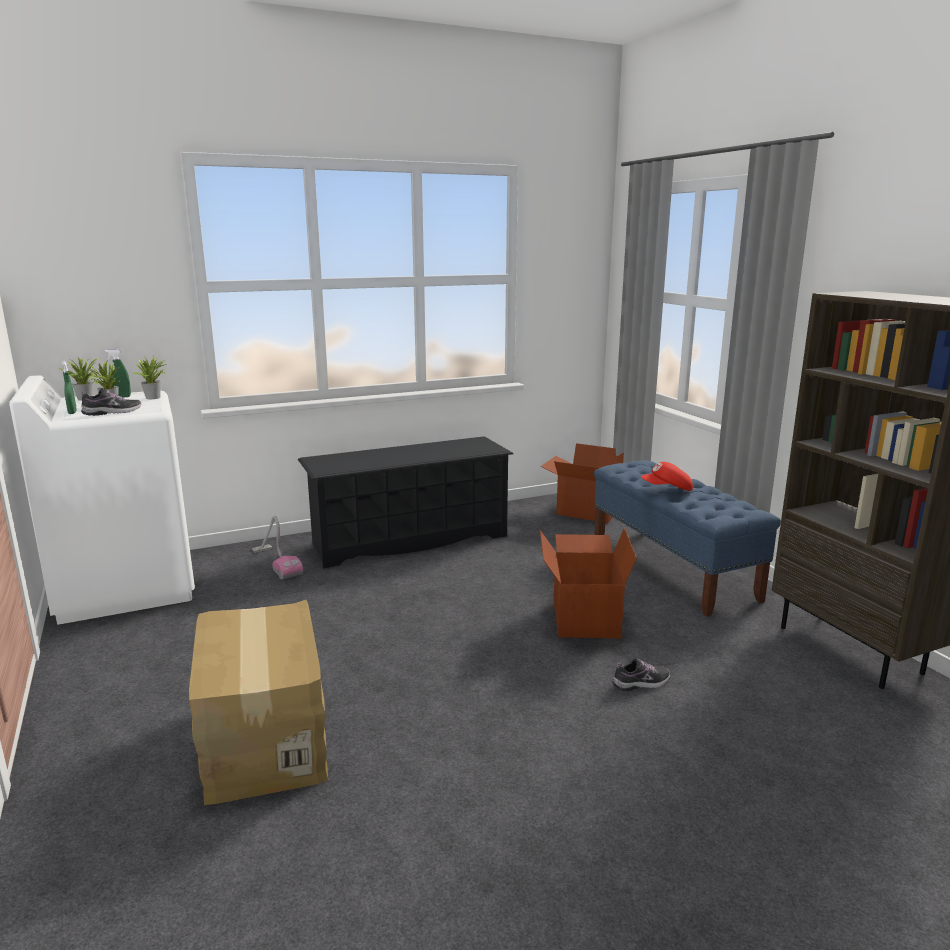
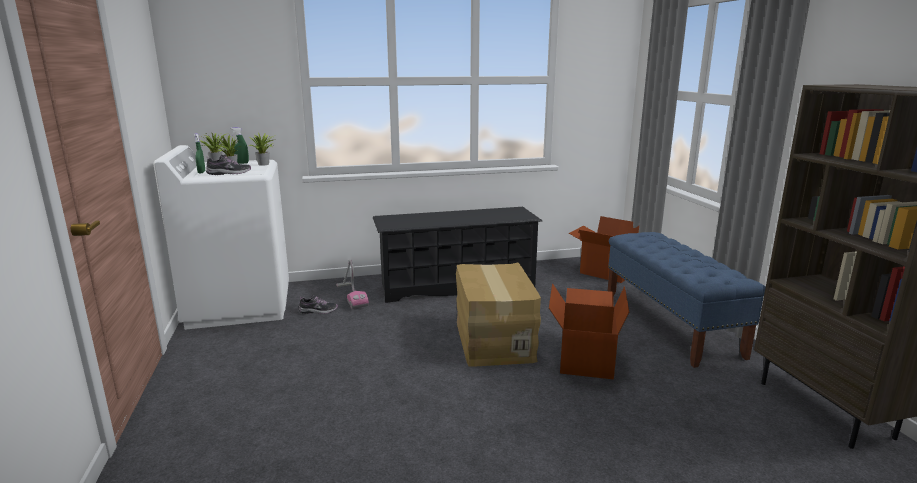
camera: 10 degrees right, 0 degrees up
(262, 739) = (304, 432): cardboard box -> cardboard box (493, 340)
(641, 683) = (624, 419): shoe -> shoe (318, 311)
(667, 489) = (667, 256): red cap -> none

